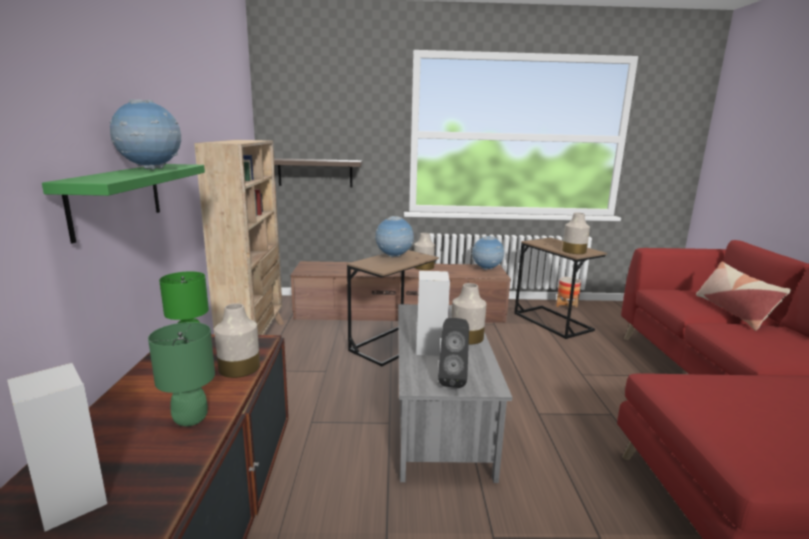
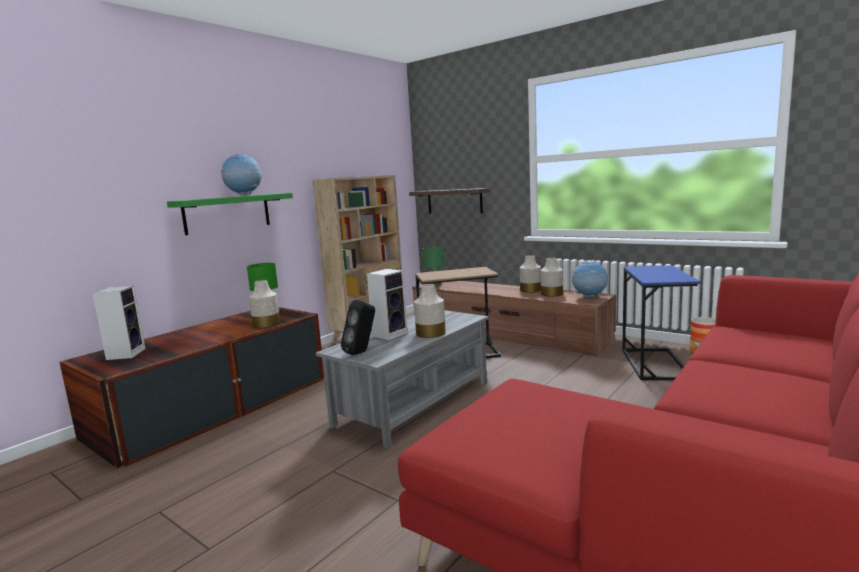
camera: 40 degrees right, 5 degrees down
(192, 419) = (207, 339): green table lamp -> green table lamp (436, 284)
(394, 257) = (460, 271): globe -> none
(552, 322) = (655, 364): brown side table -> blue side table
(574, 251) = (659, 277): beige vase -> beige vase (551, 293)
(733, 311) = (782, 358): pillow -> none

